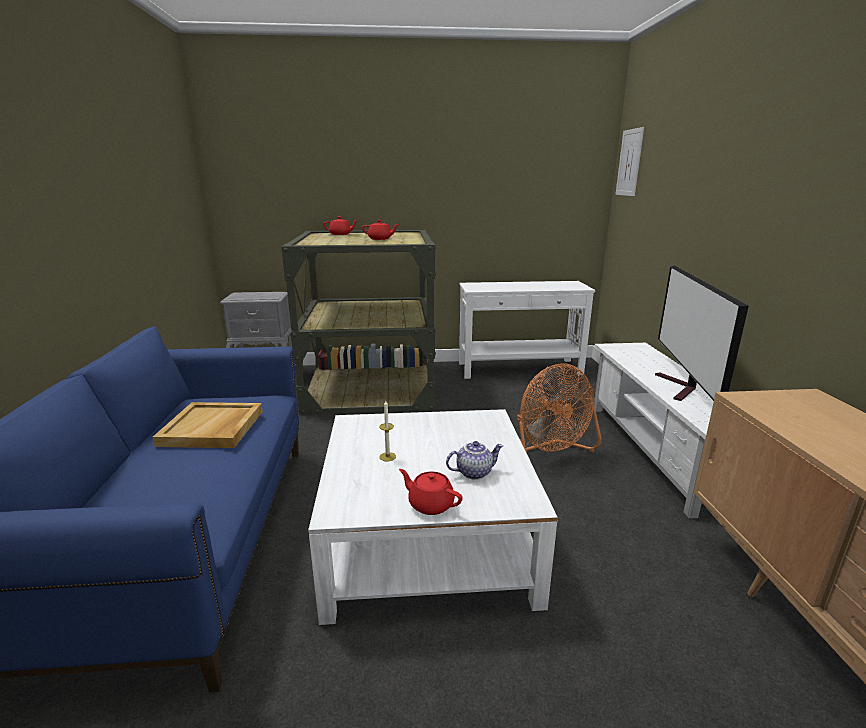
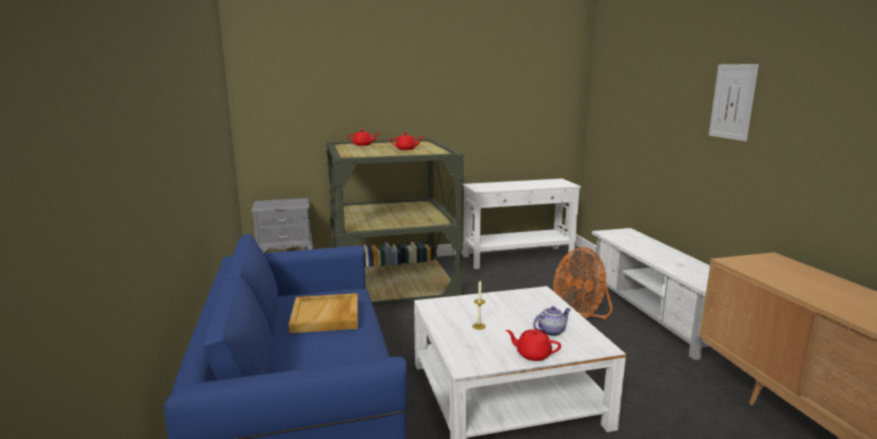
camera: 10 degrees left, 5 degrees down
(629, 162) = (601, 81): picture -> picture (732, 101)
(681, 388) = (673, 261): television -> none

